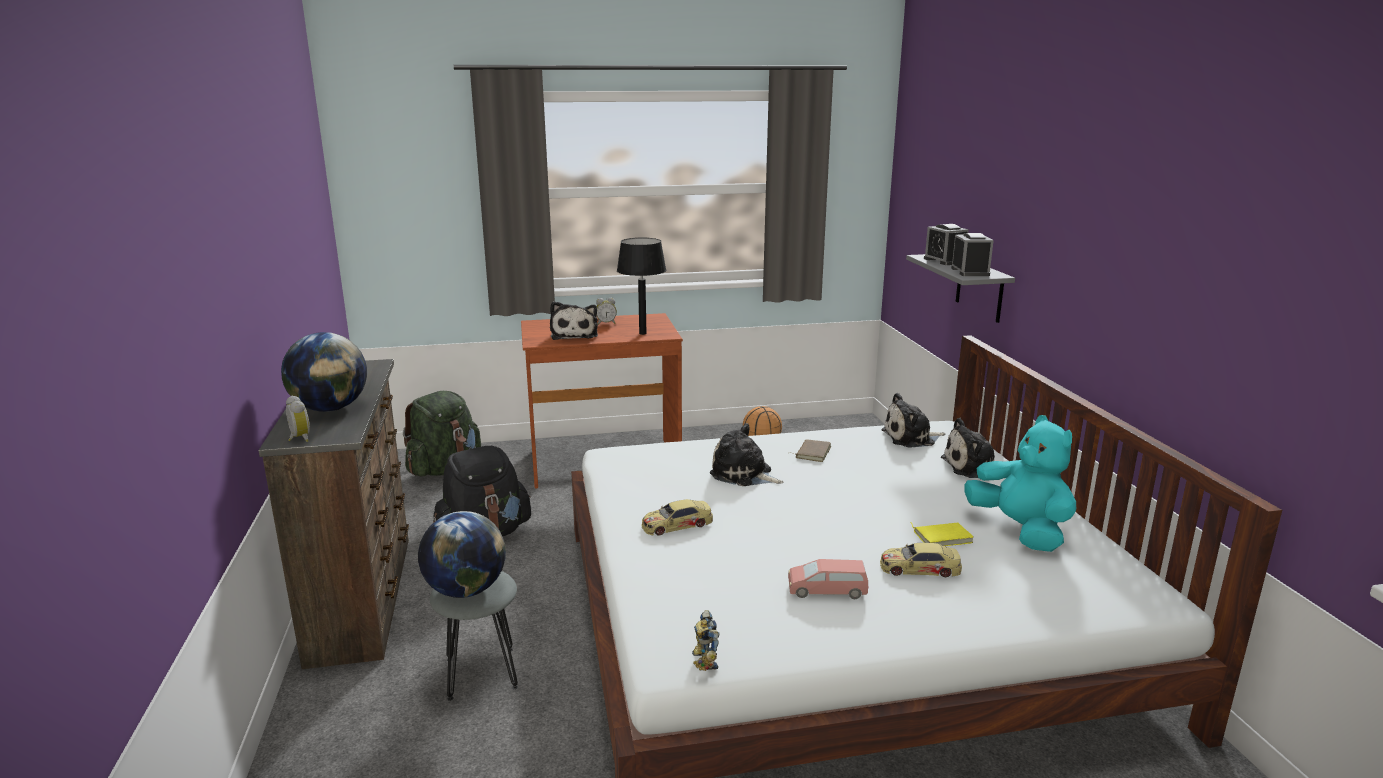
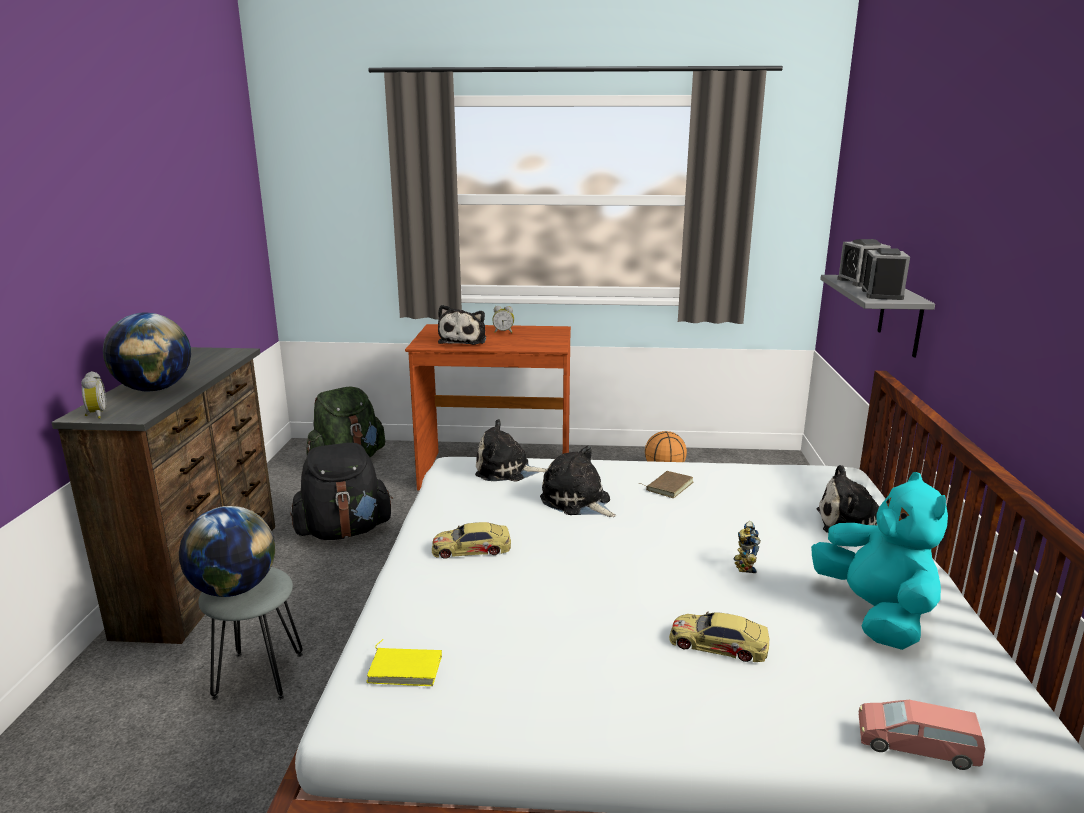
camera: 15 degrees right, 0 degrees up
(642, 333) = (531, 344): black table lamp -> none
(702, 661) = (391, 720): toy robot -> toy robot (742, 566)
(827, 590) = (588, 654): pink toy car -> pink toy car (916, 746)
(911, 438) = (793, 482): plush toy -> plush toy (506, 471)
(942, 537) = (768, 607): yellow book -> yellow book (406, 668)

